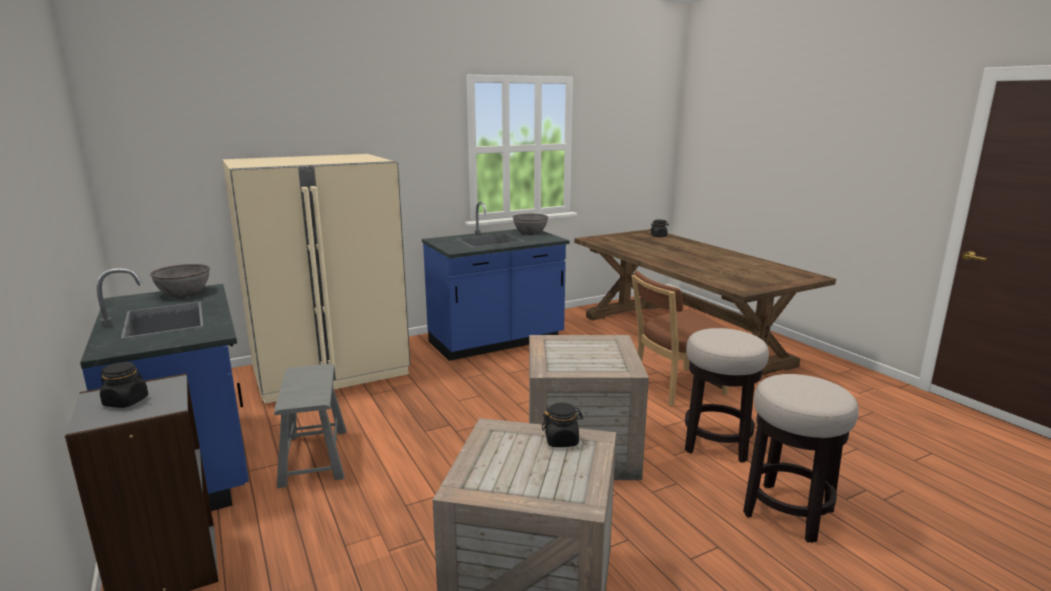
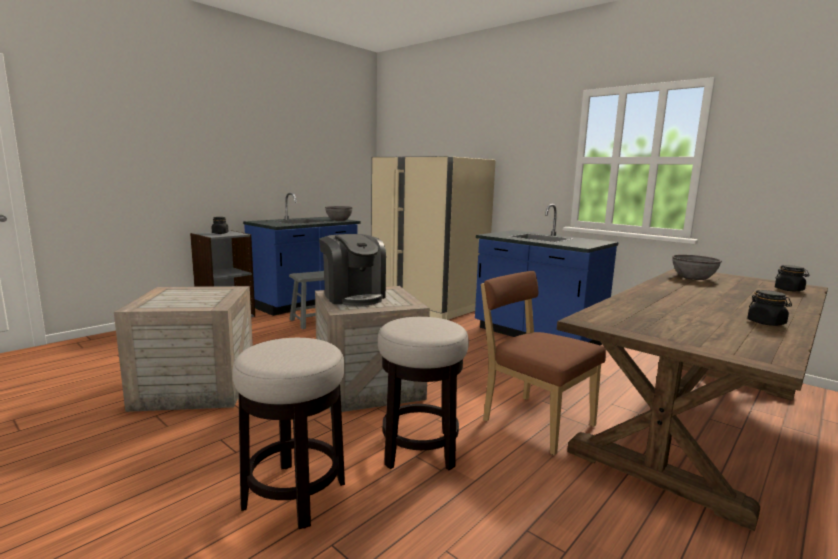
camera: 70 degrees right, 5 degrees down
(530, 232) = (592, 242): grey bowl -> grey bowl (693, 277)
(562, 440) = (216, 300): black jar -> black jar (766, 323)
(573, 360) = (353, 296): none -> coffee machine

